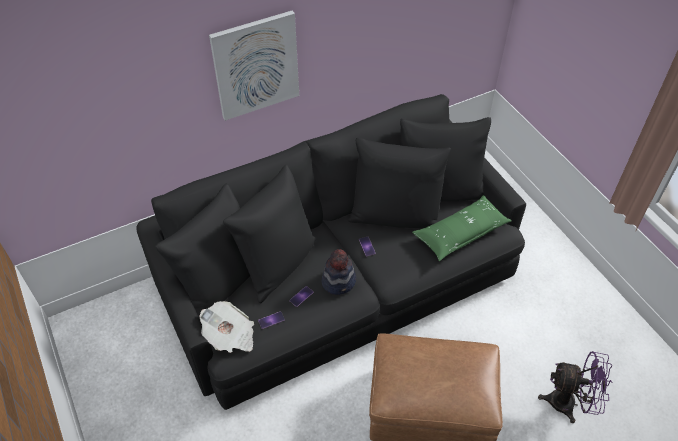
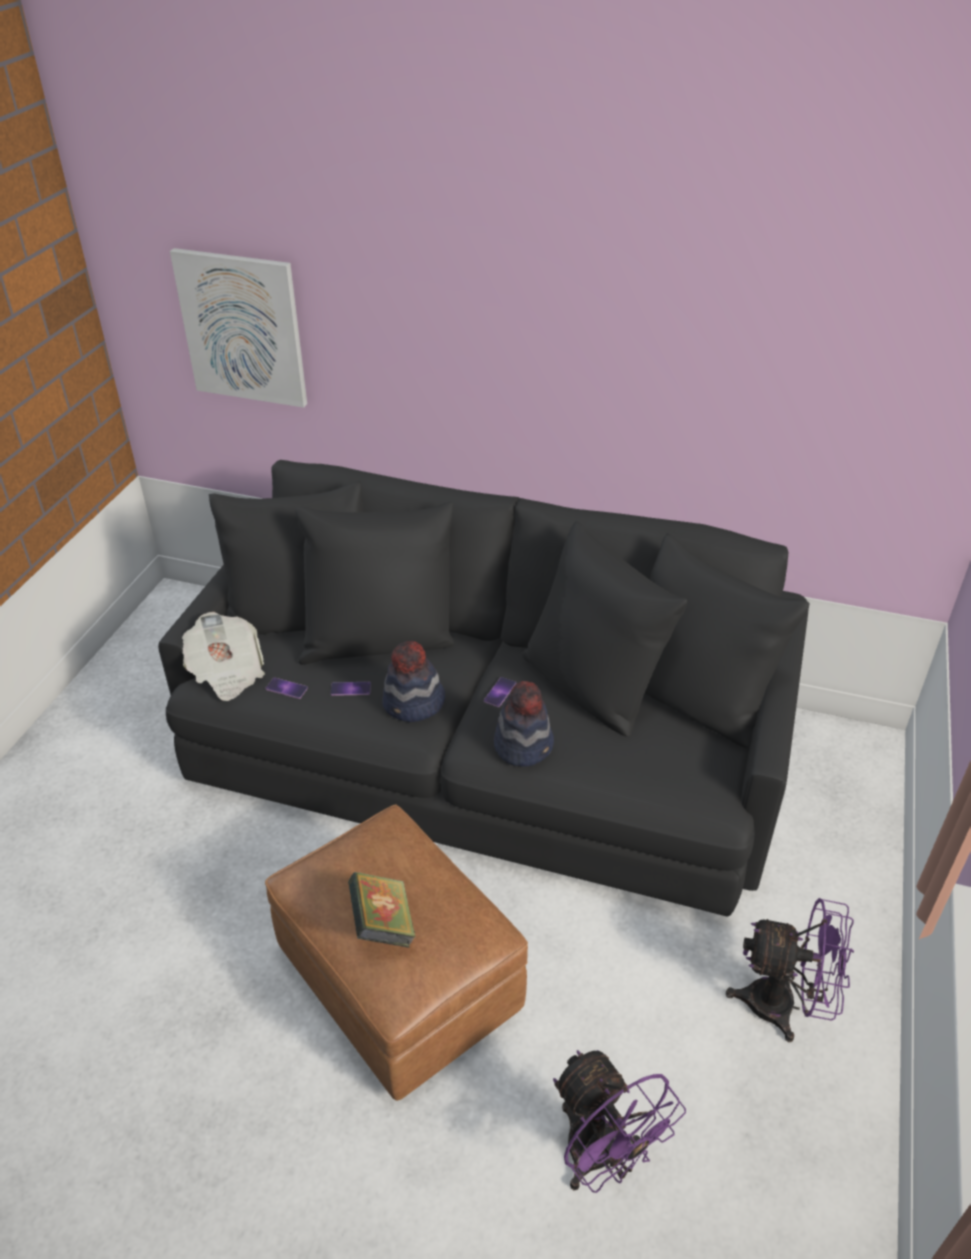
camera: 45 degrees right, 10 degrees down
(256, 65) = (481, 339): picture -> picture (242, 328)
(407, 263) = (524, 745): none -> hat
(447, 386) = (383, 924): none -> book
(460, 233) = (647, 763): green pillow -> none
(560, 294) = (784, 1006): none -> purple fan

